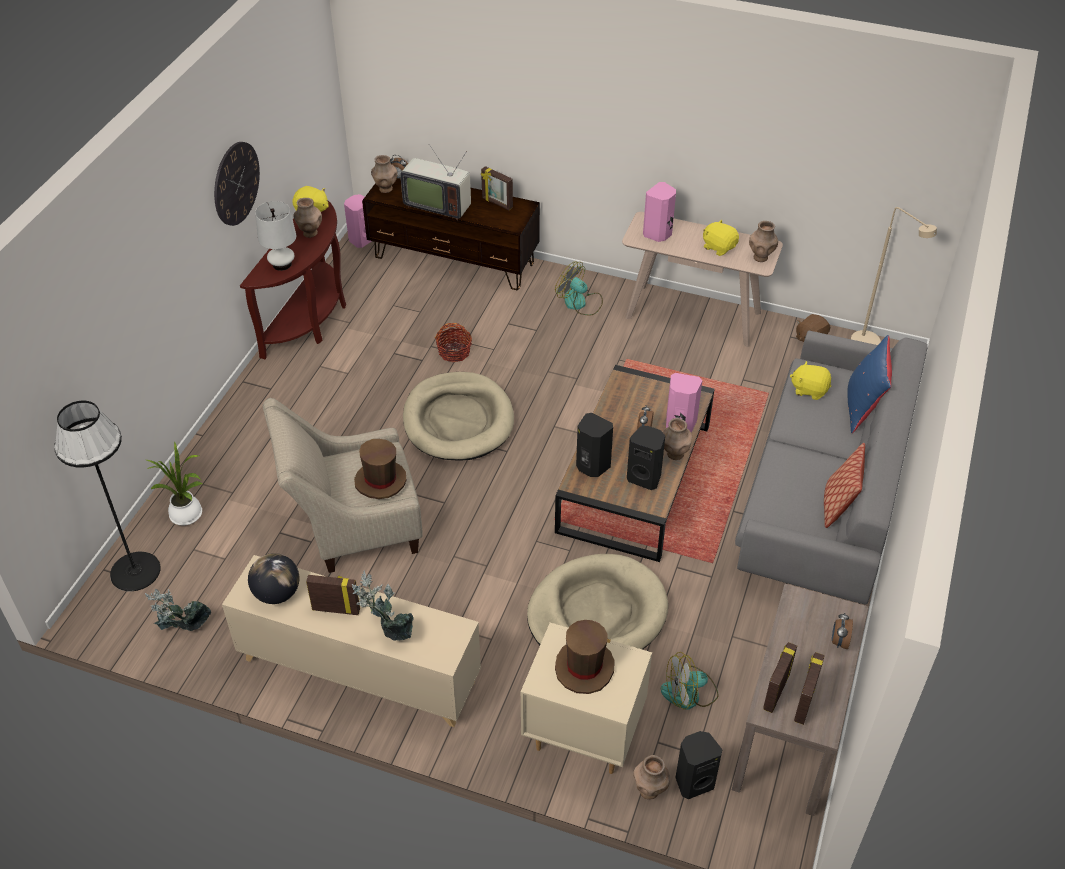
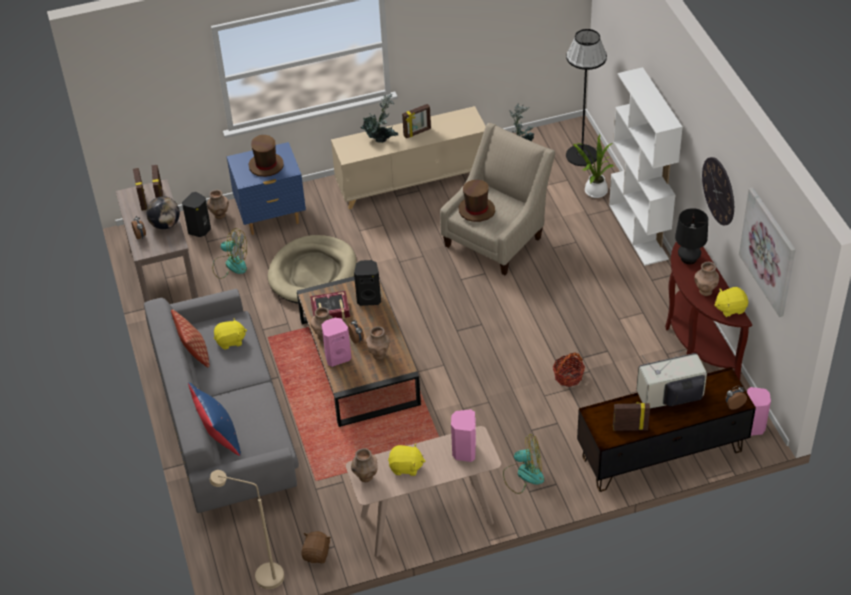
camera: 145 degrees right, 0 degrees up
(213, 441) = (639, 232): none -> white bookcase
(277, 593) = (454, 123): globe -> globe (165, 224)
(282, 264) = (688, 258): white table lamp -> black table lamp
(292, 102) = (768, 251): none -> picture
(385, 189) = (728, 387): brown vase -> brown vase (379, 354)
(458, 420) = (509, 331): beige dog bed -> none
(583, 736) = (271, 218): beige nightstand -> blue nightstand
(645, 478) = (330, 310): black speaker -> book
(689, 693) = (230, 265): fan -> fan turned 60 degrees clockwise
(809, 389) = (264, 427): yellow plush toy -> yellow plush toy (230, 341)

